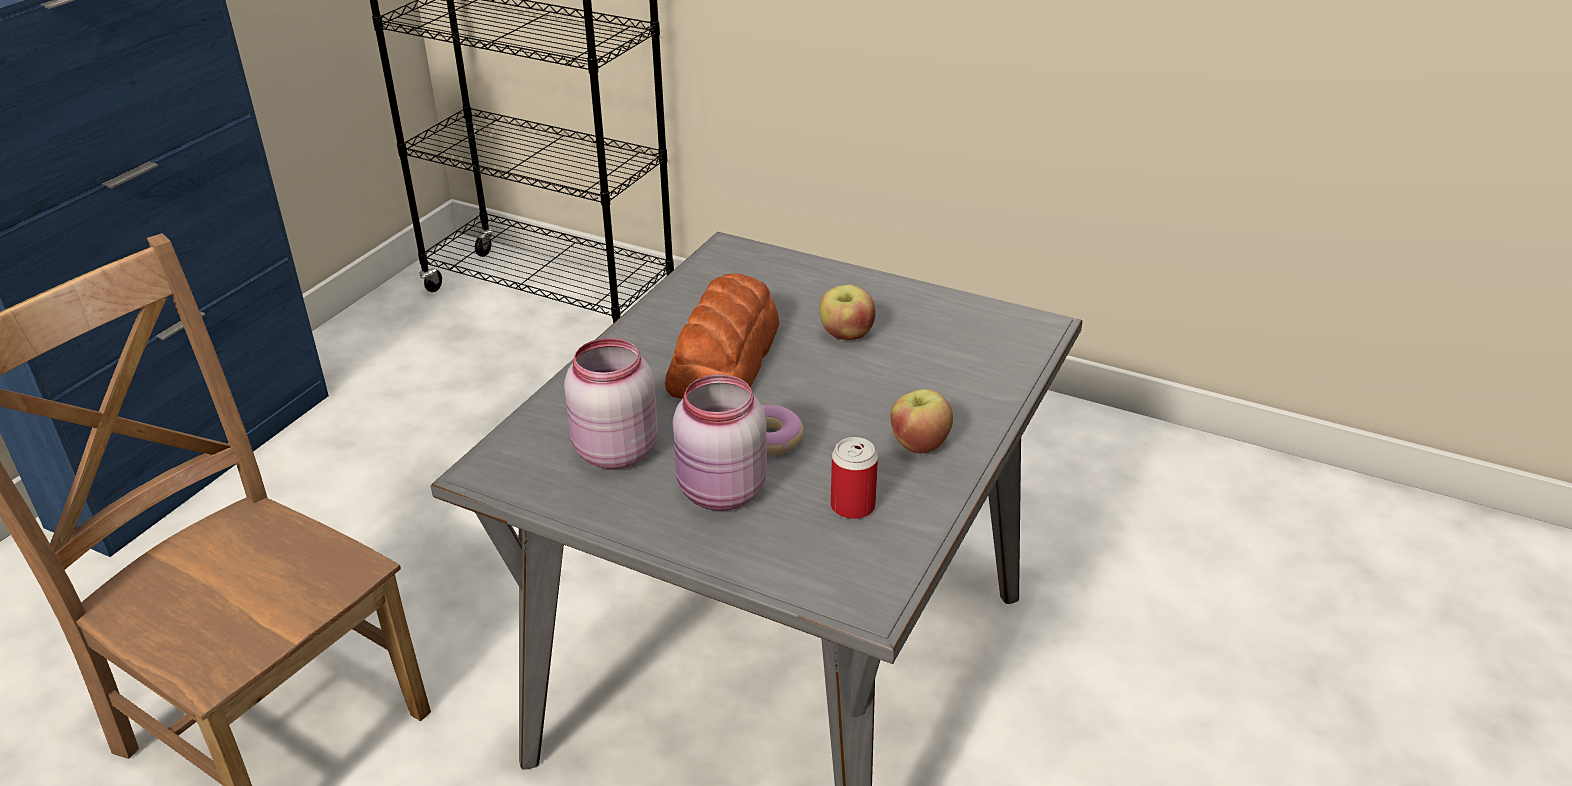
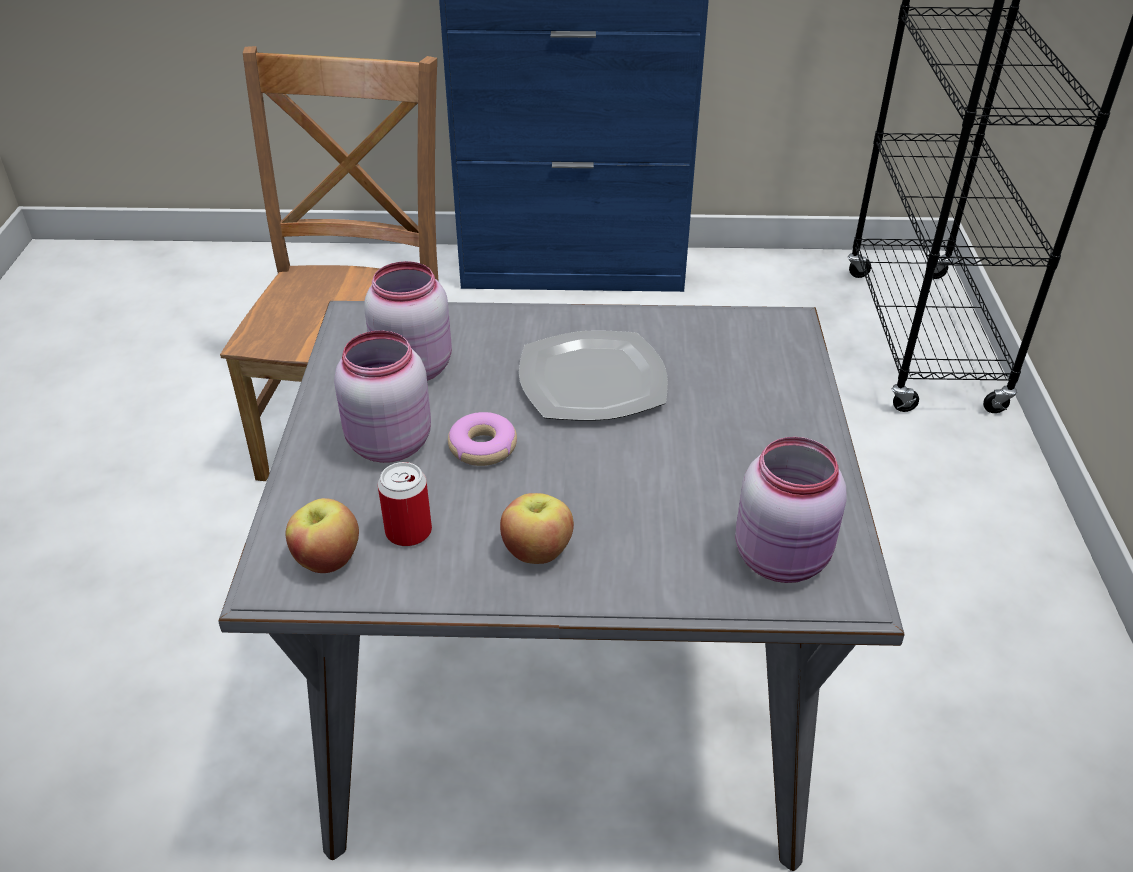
camera: 65 degrees right, 5 degrees up
(726, 357) = (594, 381): bread -> plate
(846, 335) = (695, 444): apple -> apple (327, 558)
(993, 338) = (784, 558): none -> pink jar

